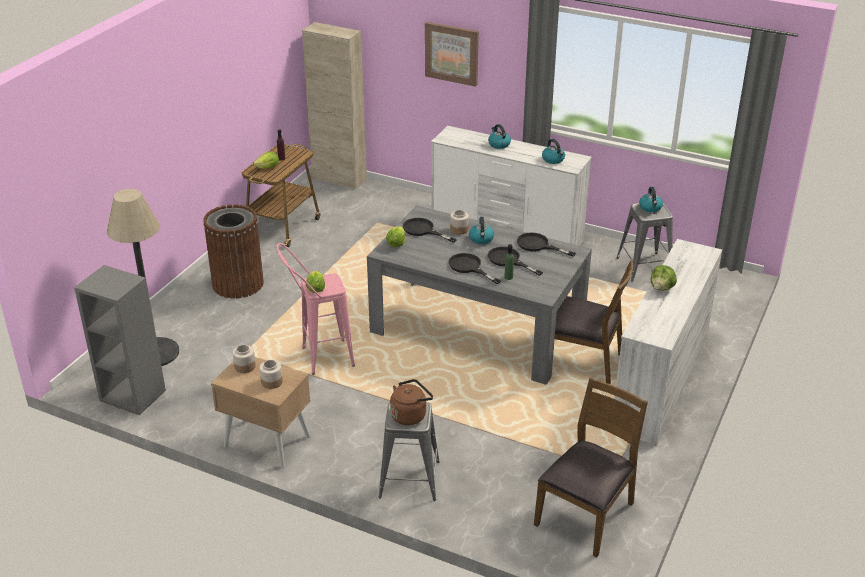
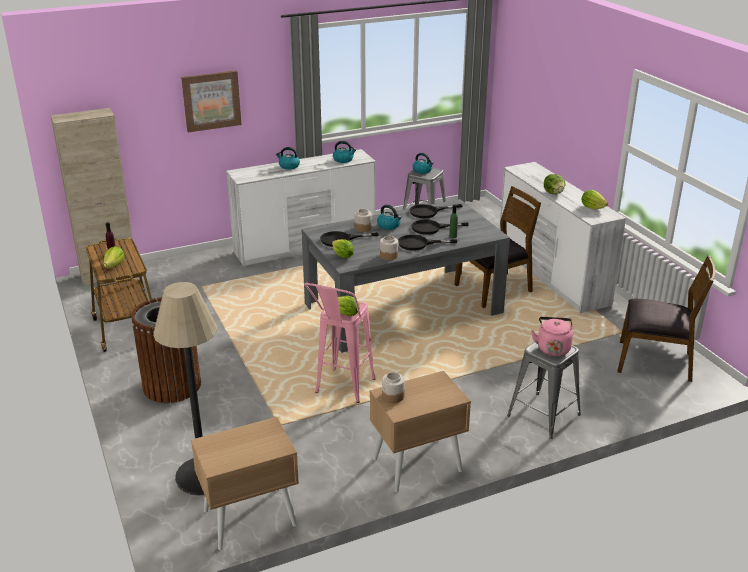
camera: 50 degrees left, 5 degrees down
(131, 396) = (249, 518): grey bookcase -> beige nightstand
(272, 382) = (433, 391): jar -> jar (389, 255)
(410, 415) = (553, 348): brown kettle -> pink kettle
(586, 514) = (655, 361): brown chair -> brown chair turned 120 degrees clockwise
(663, 322) = (592, 207): none -> lettuce

